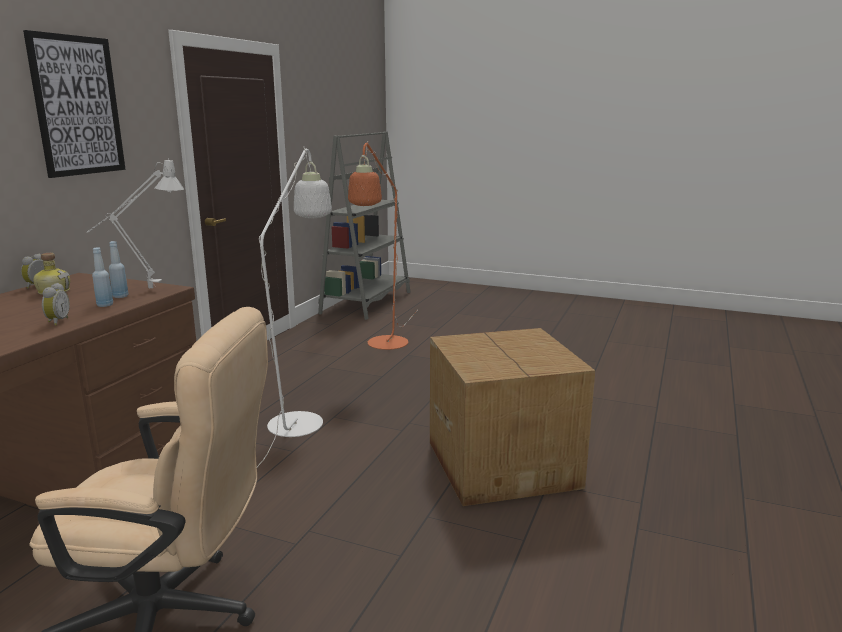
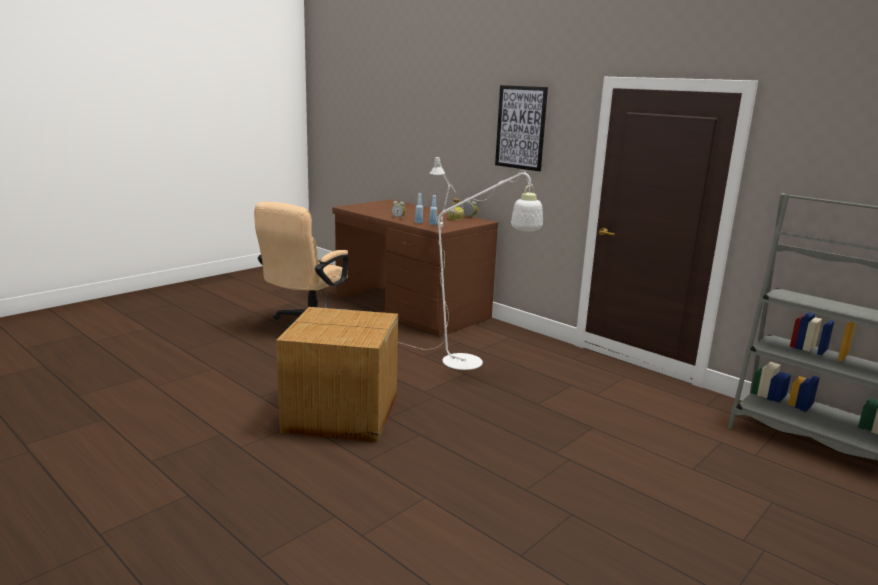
camera: 110 degrees right, 0 degrees up
(385, 346) = (624, 420): orange floor lamp -> none

